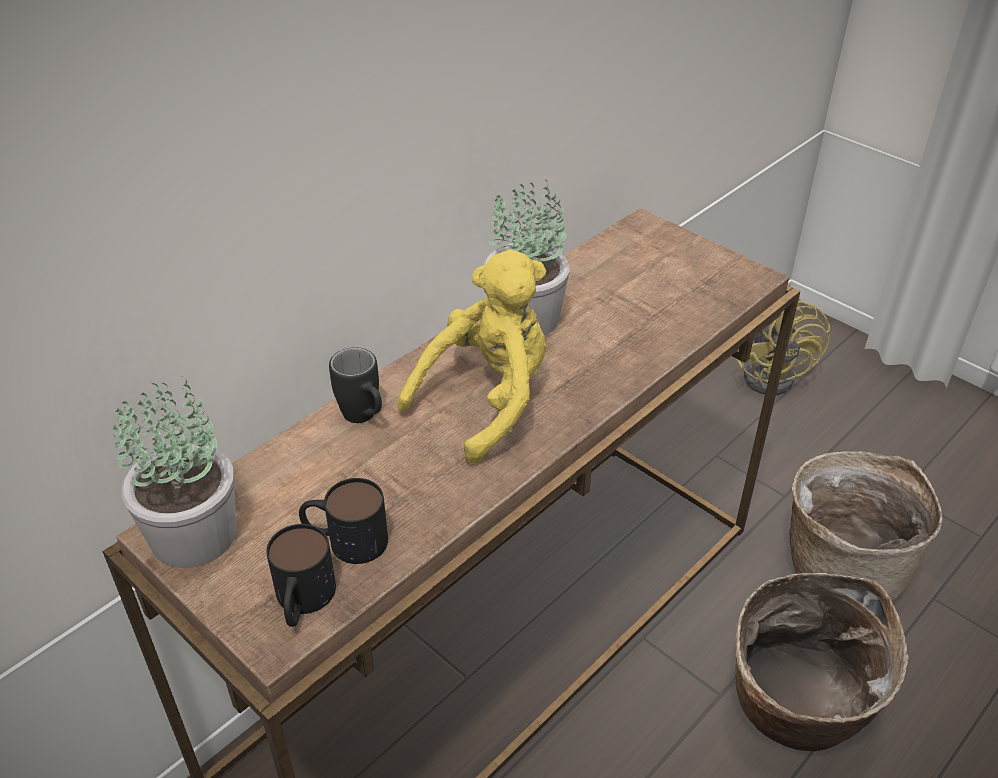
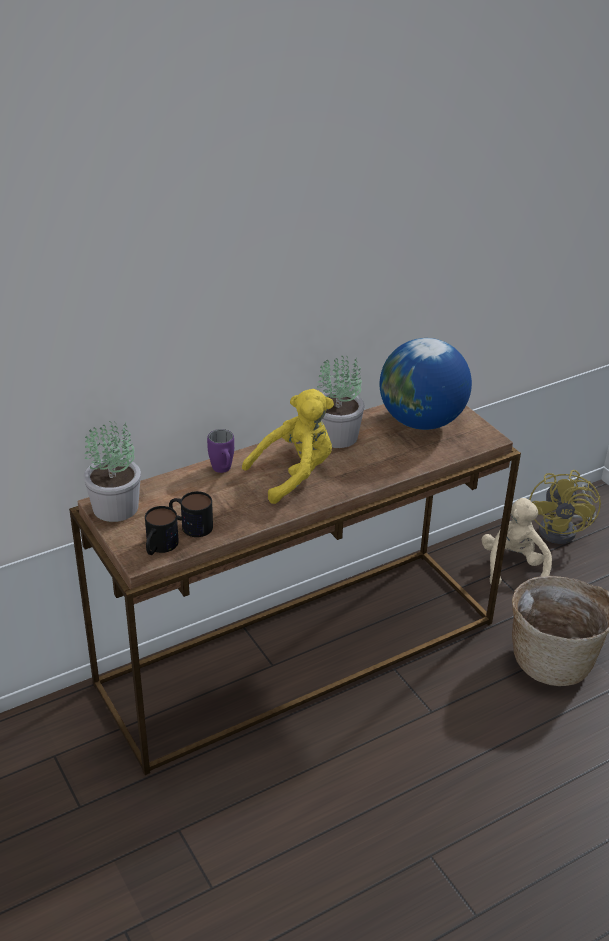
camera: 15 degrees right, 5 degrees down
(364, 418) = (223, 471): black mug -> purple mug
(640, 269) = (421, 421): none -> globe
(735, 441) = (513, 567): none -> beige plush toy
(796, 710) = (477, 731): basket -> none

